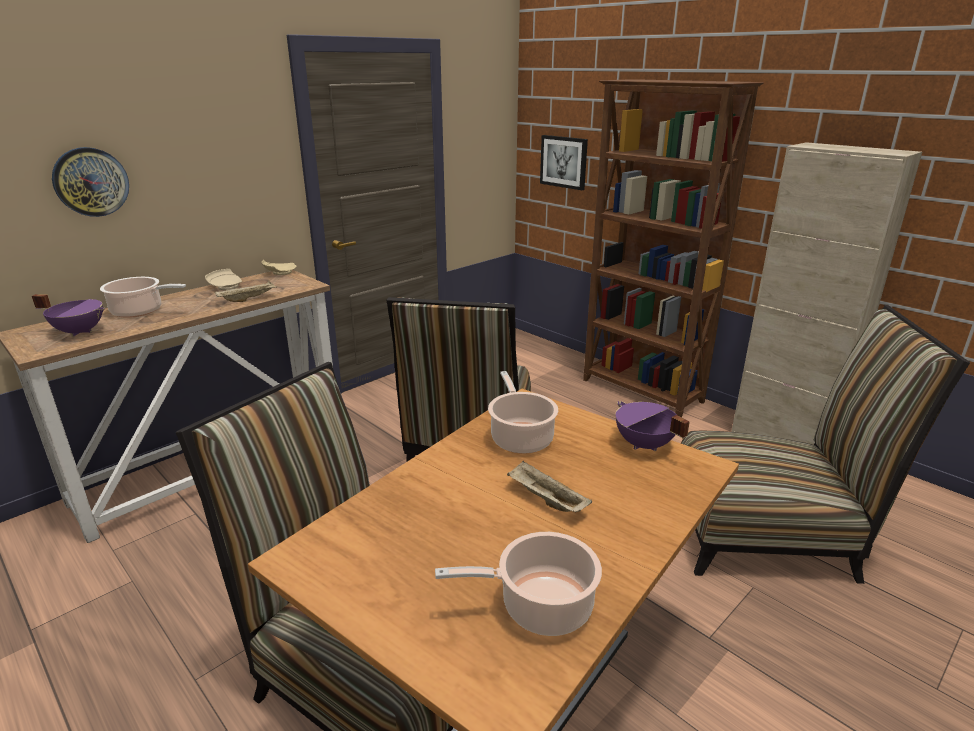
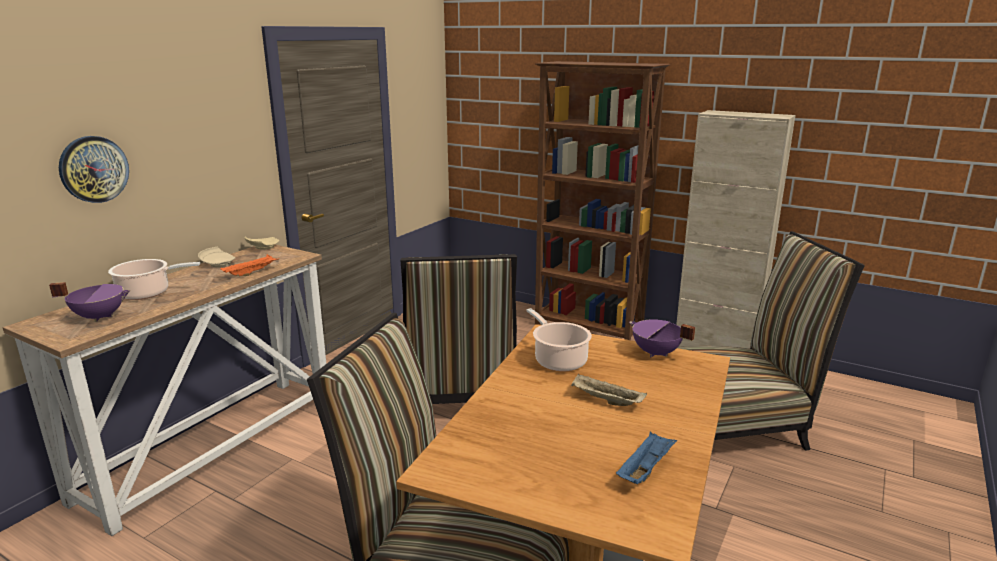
camera: 15 degrees left, 5 degrees down
(248, 299) = (251, 273): beige tray -> orange tray
(540, 606) = (645, 469): cooking pot -> blue tray
(564, 162) = (495, 132): picture -> none

